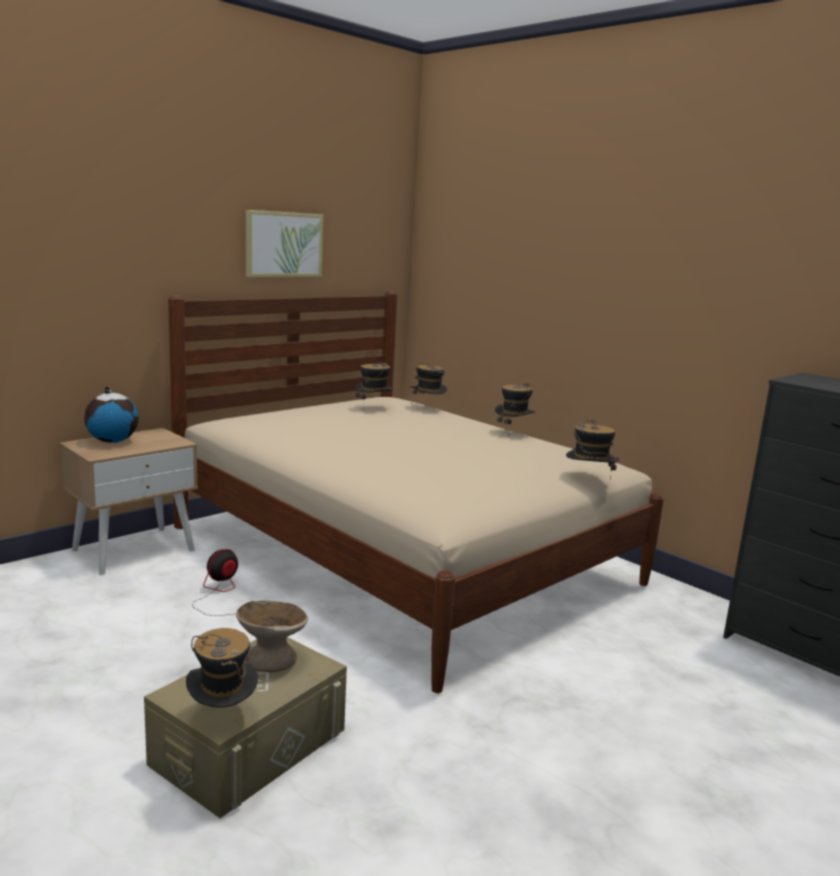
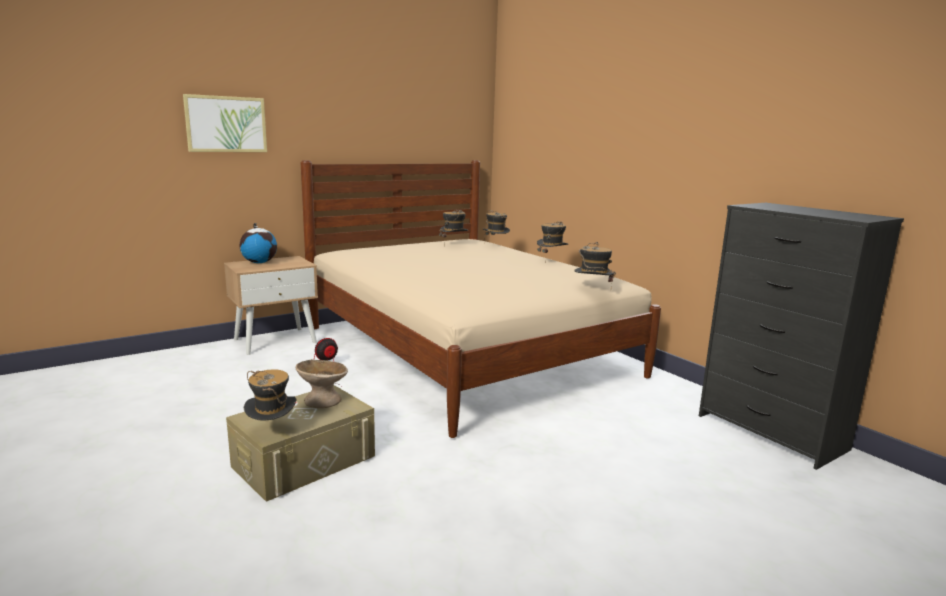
camera: 10 degrees right, 0 degrees up
(284, 244) = (389, 124): picture -> picture (226, 124)

